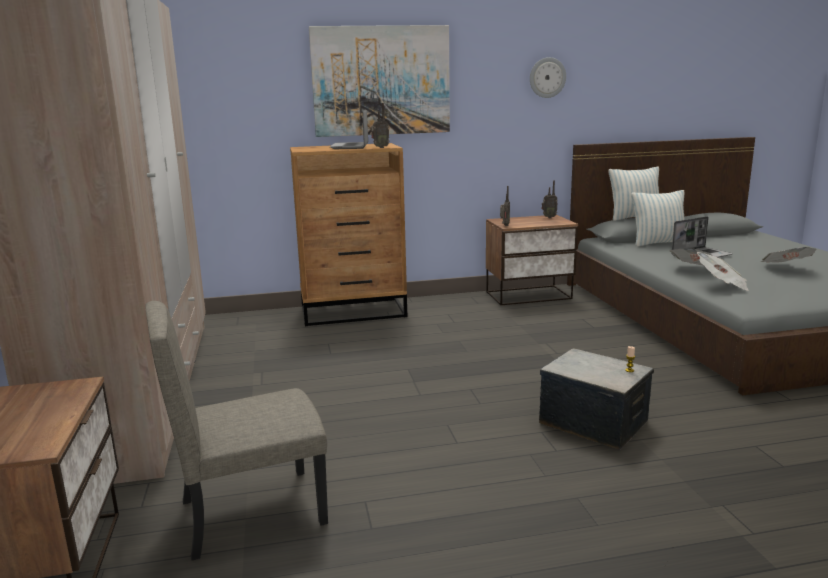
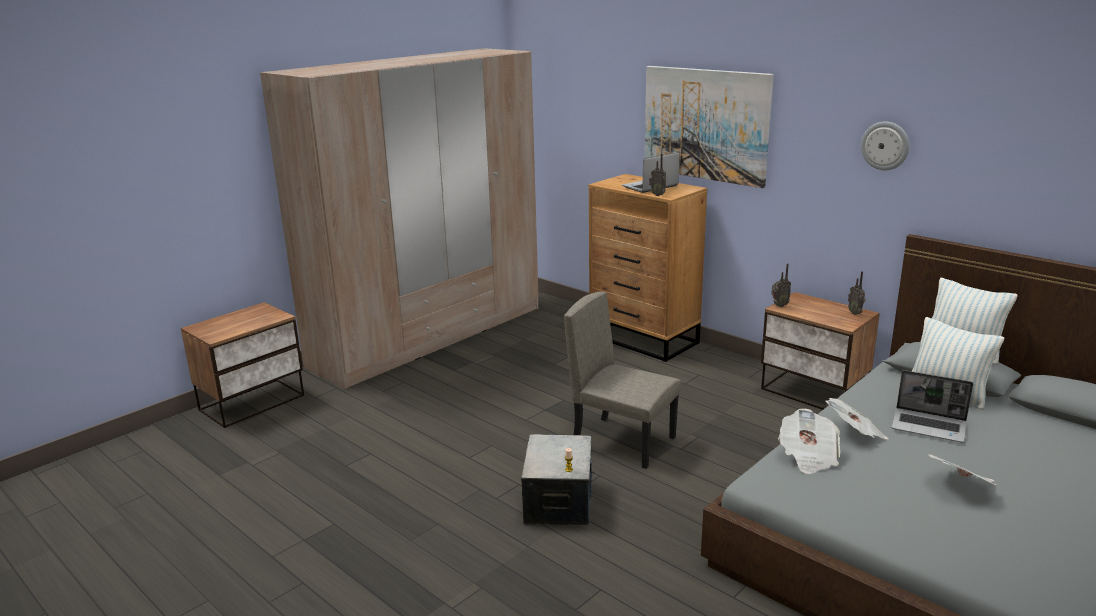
camera: 55 degrees right, 5 degrees up
(252, 511) = (334, 426): beige chair -> beige chair (624, 441)

